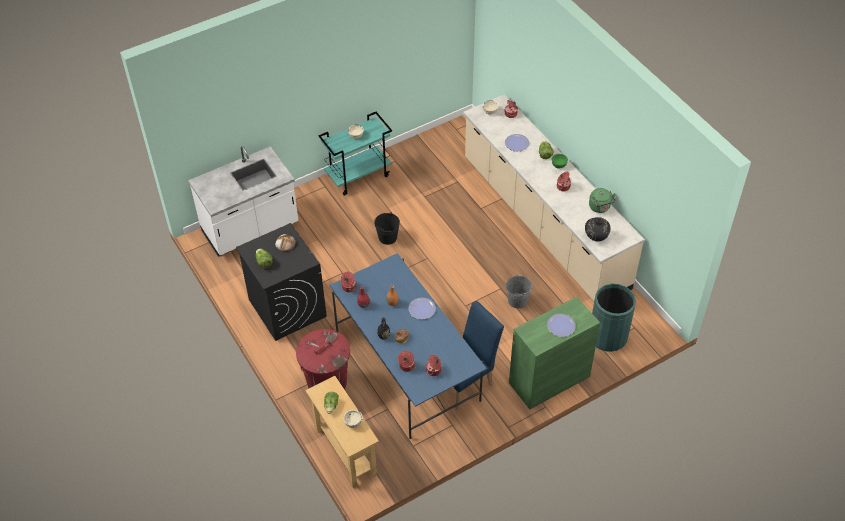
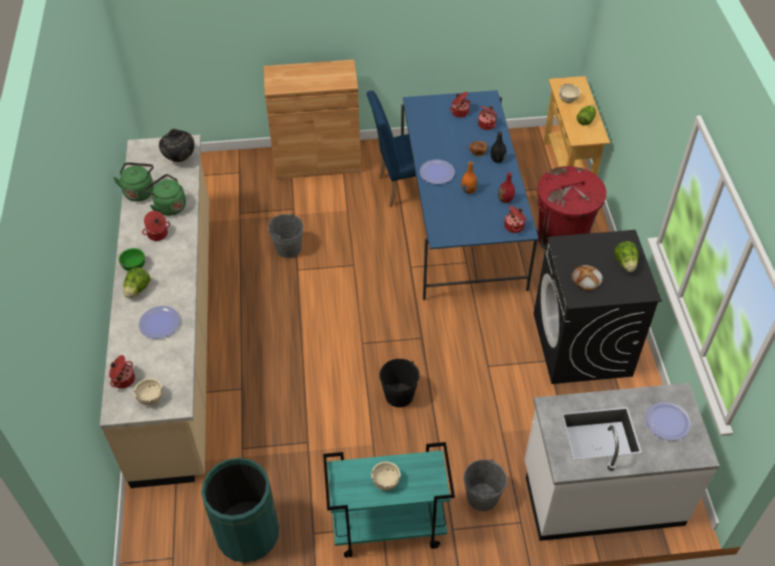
camera: 155 degrees left, 0 degrees up
(315, 205) = (482, 497): none -> grey bucket
(549, 380) = (317, 161): green cabinet -> brown cabinet
(561, 326) = (306, 75): plate -> plate (668, 422)
(572, 205) = (169, 206): none -> green kettle
(608, 336) = (222, 178): green trash can -> green trash can (248, 533)

